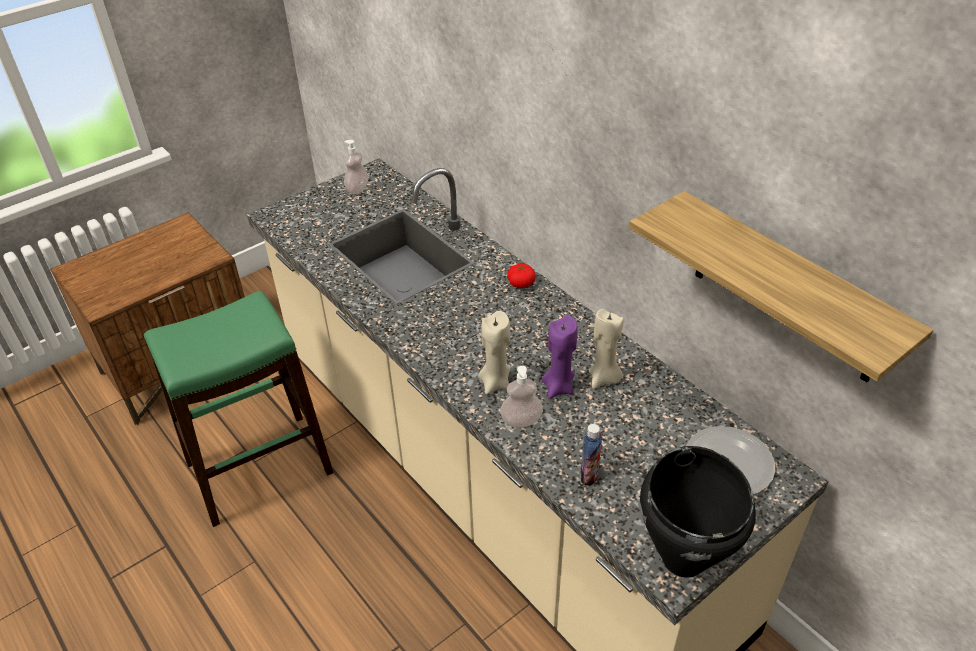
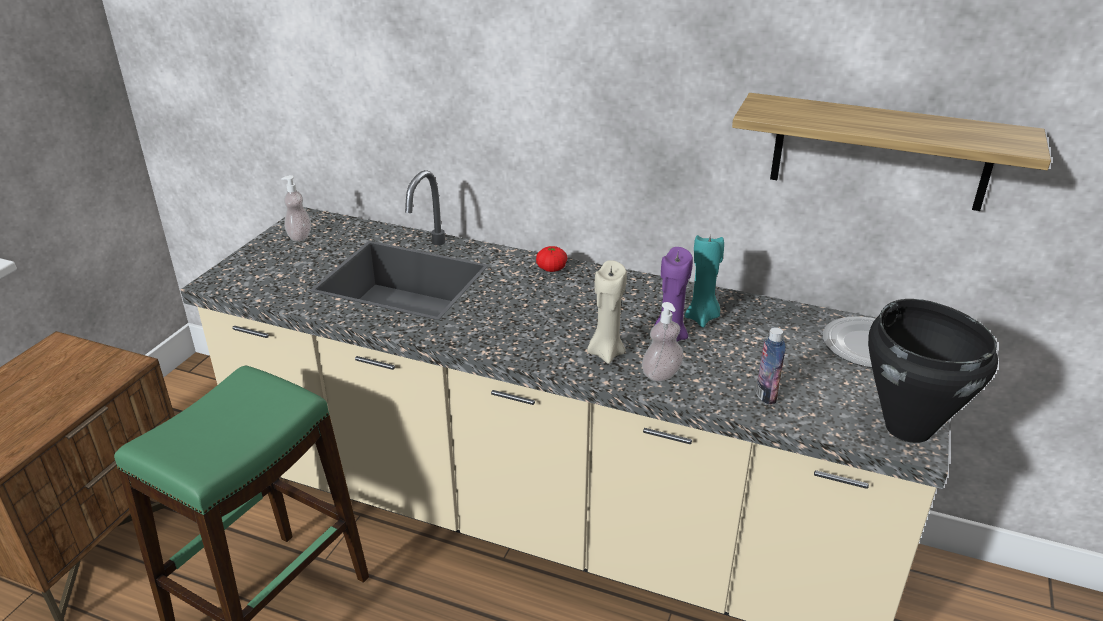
camera: 30 degrees left, 10 degrees down
(604, 378) = (702, 318): beige candle -> turquoise candle

